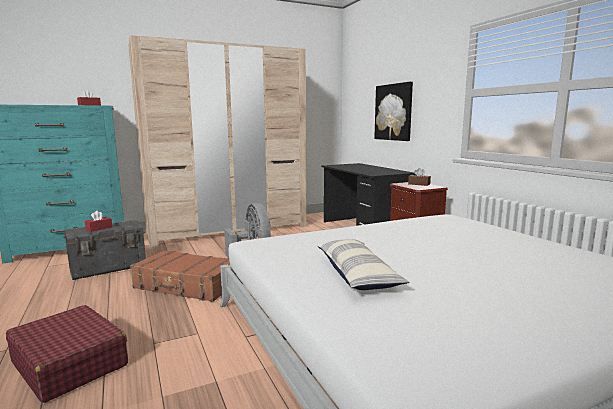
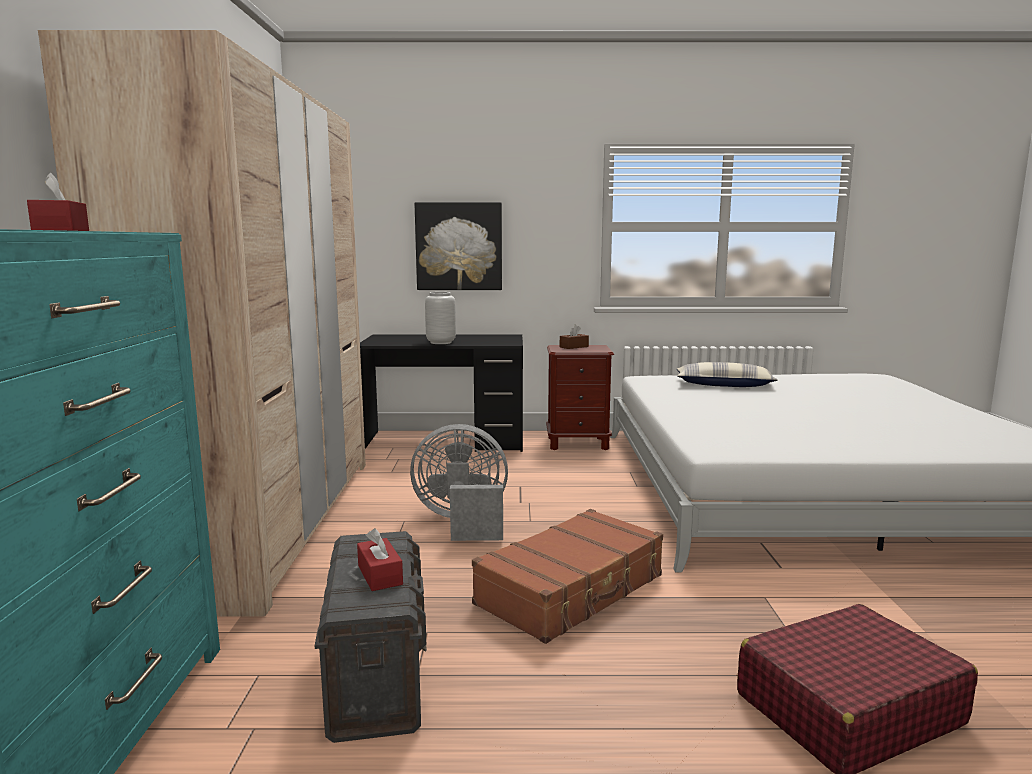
camera: 65 degrees left, 0 degrees up
(353, 169) = (440, 342): none -> grey vase
(357, 275) = (851, 431): pillow -> pillow (724, 385)

